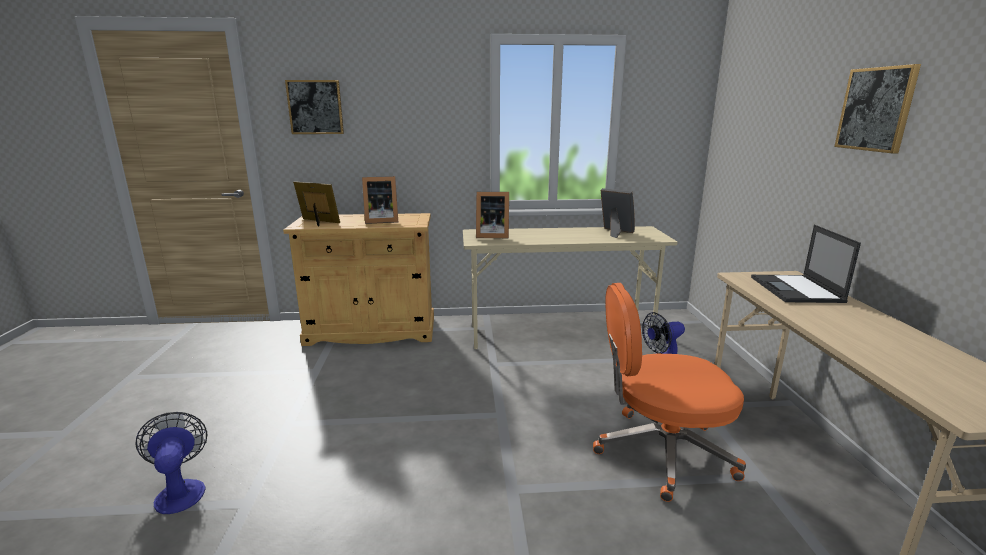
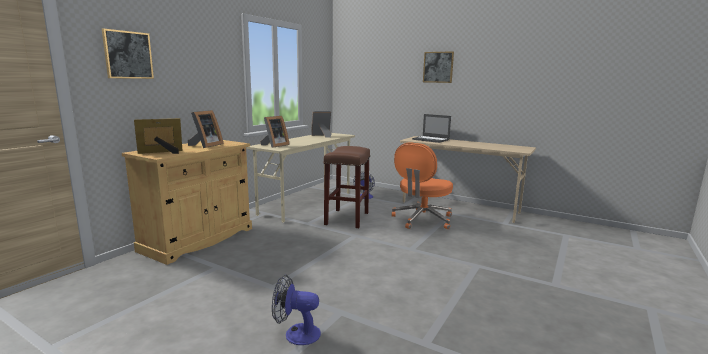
camera: 55 degrees left, 5 degrees down
(552, 383) = (347, 219): none -> brown stool

